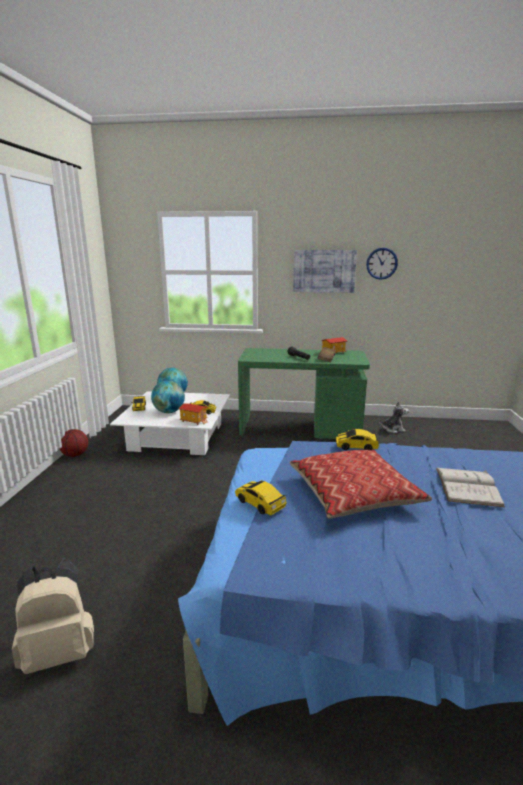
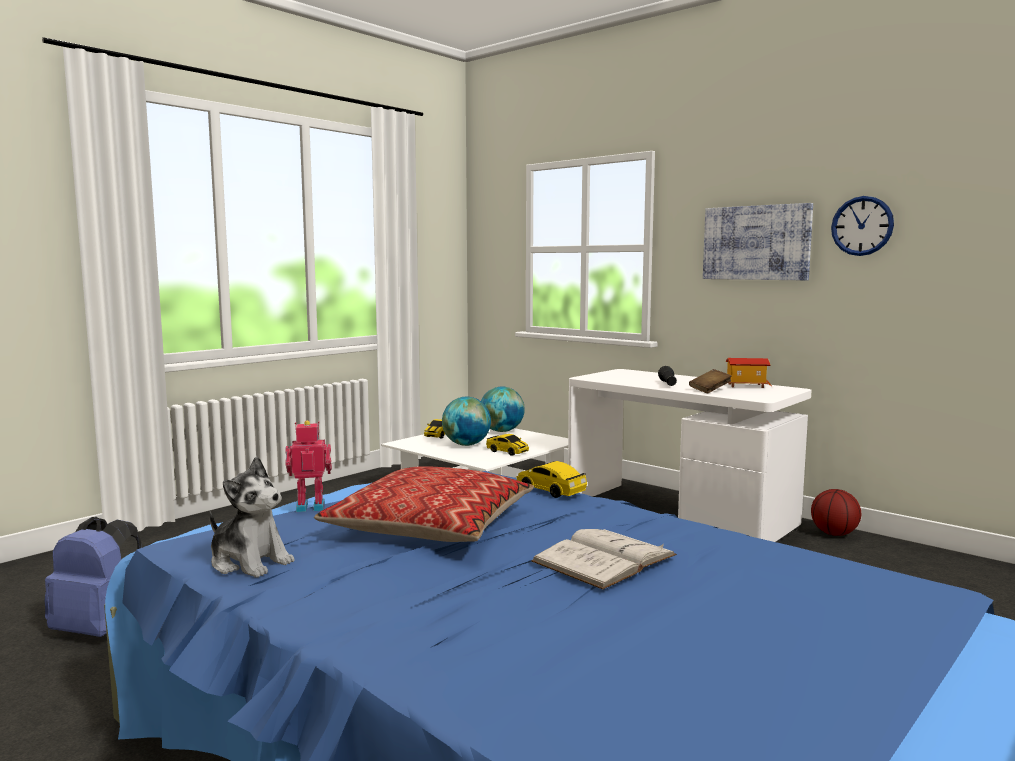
camera: 35 degrees right, 10 degrees down
(60, 651) = (99, 630): beige backpack -> blue backpack
(75, 455) = (345, 482): basketball -> basketball (834, 534)
(194, 421) = (479, 458): toy house -> none
(260, 503) = (310, 506): toy car -> toy robot
(301, 428) = (680, 517): green desk -> white desk
(393, 429) = (857, 554): plush toy -> plush toy (250, 562)

